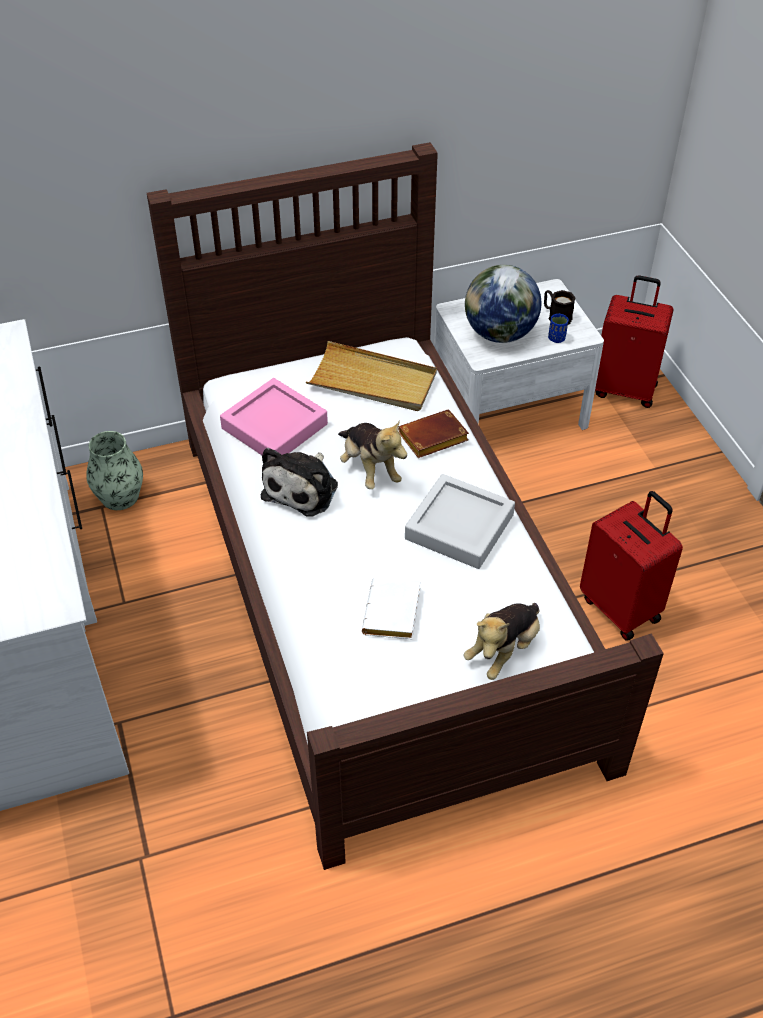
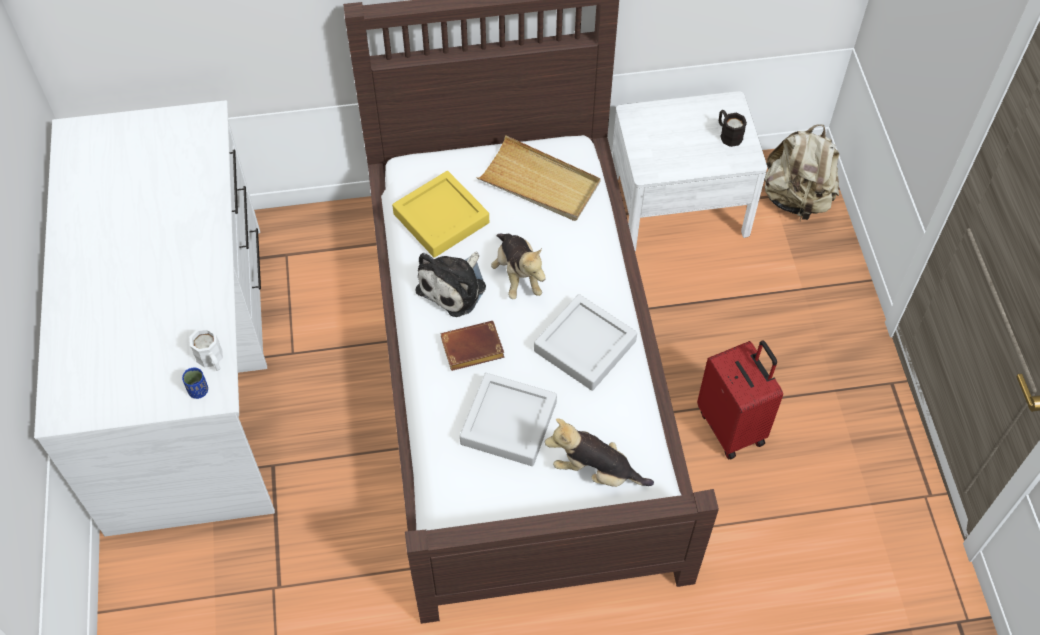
camera: 10 degrees right, 10 degrees up
(45, 570) = (212, 360): none -> white mug
(120, 496) = (304, 247): vase -> none
(274, 426) = (441, 218): pink tray -> yellow tray
(394, 614) = (508, 423): white book -> grey tray
(432, 440) = (580, 253): brown book -> brown book (471, 350)
(499, 334) = (669, 147): globe -> none
(504, 650) = (596, 471): plush toy -> plush toy turned 60 degrees clockwise
(556, 338) = (722, 160): blue cup -> blue cup (198, 391)
(625, 389) = (796, 199): red suitcase -> beige backpack

